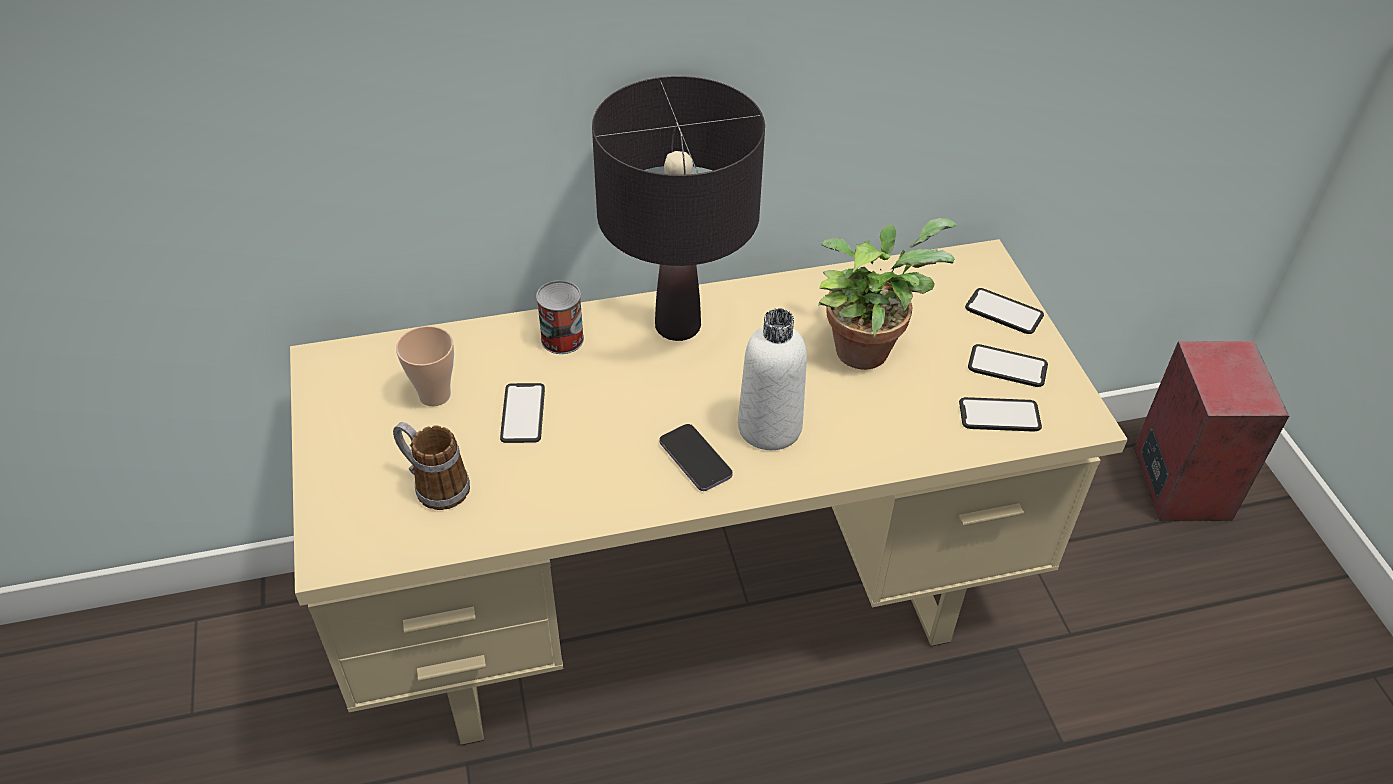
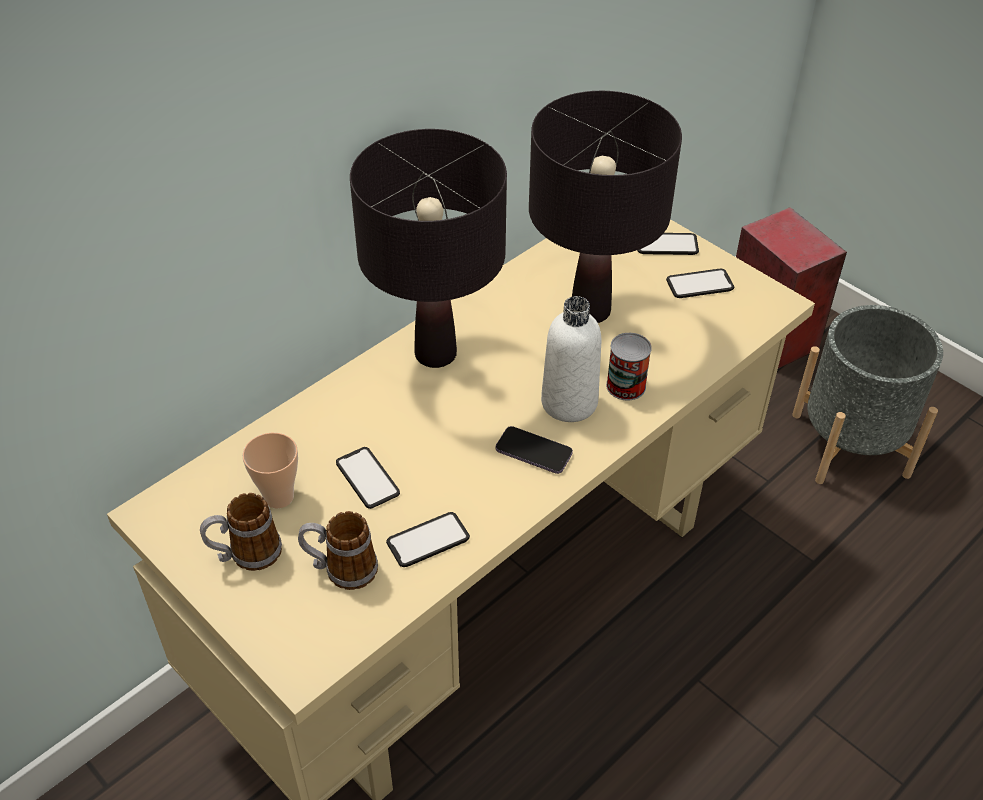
camera: 30 degrees left, 0 degrees up
(367, 433) = (246, 555): none -> mug
(562, 339) = (350, 404): can -> can (626, 386)
(866, 346) = (591, 311): potted plant -> black table lamp
(999, 415) = (721, 322): phone -> phone (428, 540)
(1197, 640) = (850, 444): none -> grey planter

